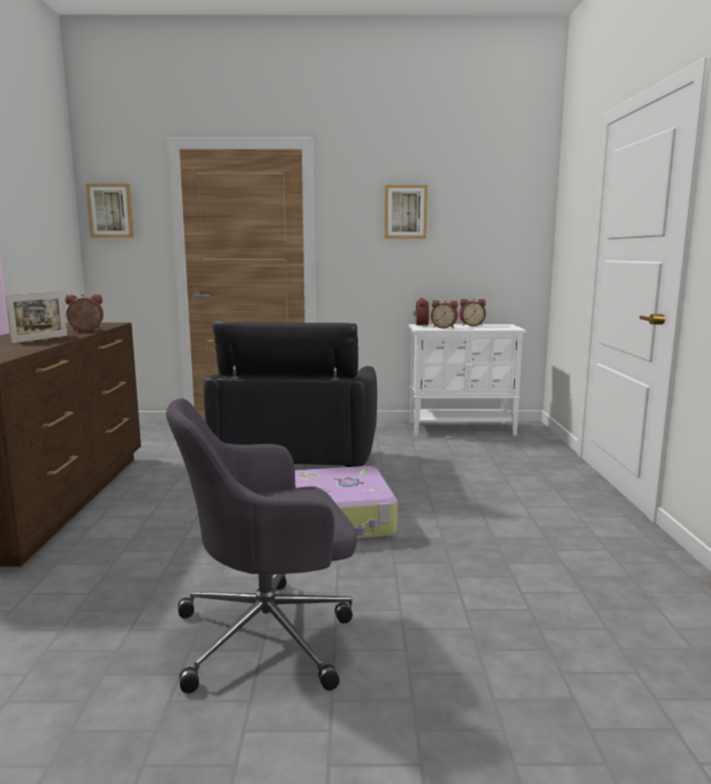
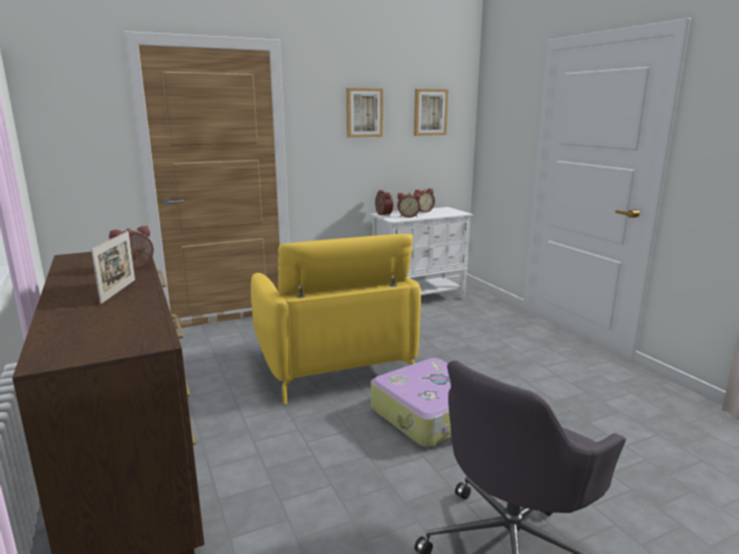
camera: 25 degrees left, 5 degrees up
(110, 211) = (58, 113): picture -> picture (430, 112)
(297, 467) = (333, 364): black armchair -> yellow armchair

